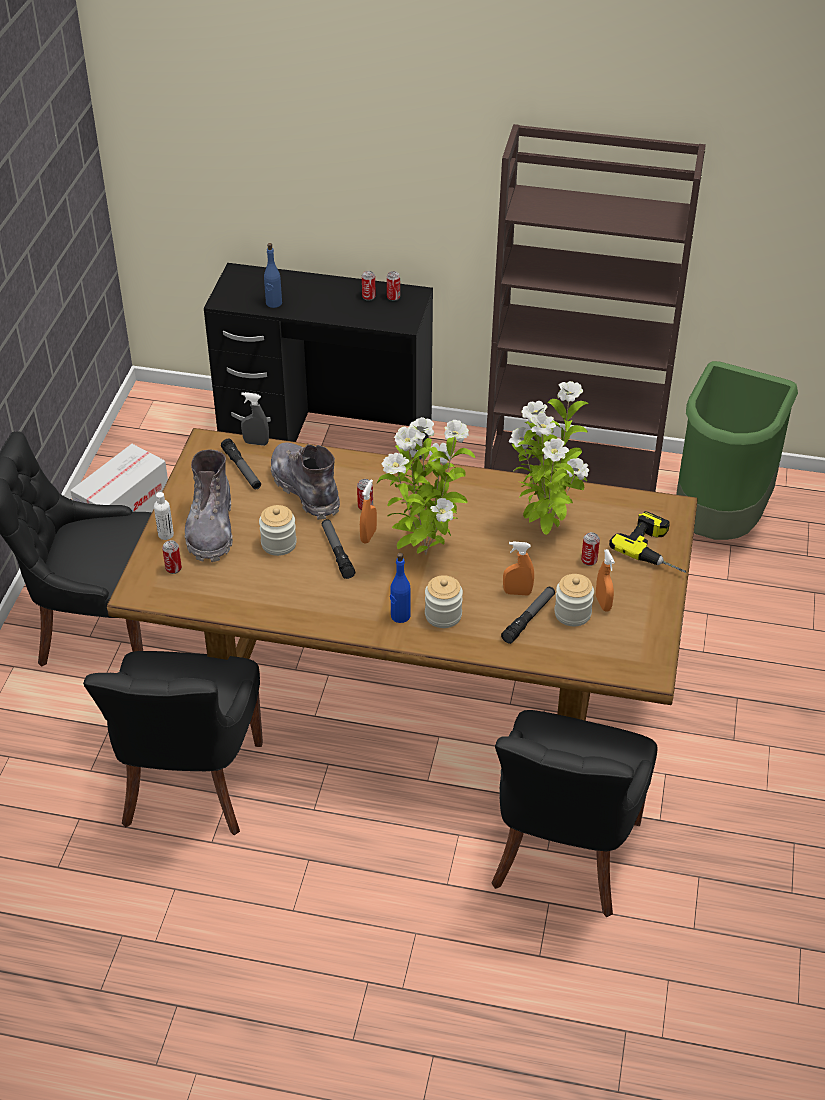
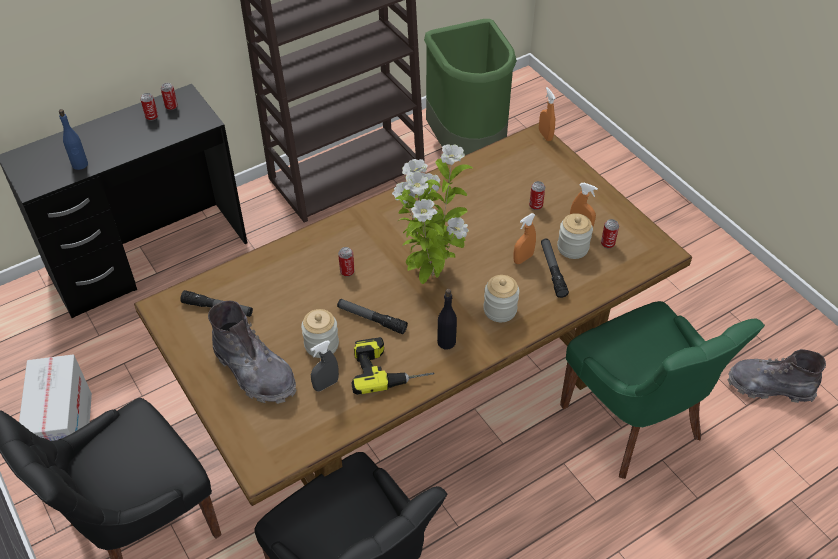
camera: 45 degrees left, 5 degrees up
(166, 535) = (224, 403): white bottle -> none
(173, 569) = (266, 425): can -> can (607, 244)
(256, 443) = (202, 280): grey spray bottle -> grey spray bottle (326, 384)
(305, 489) = (287, 289): grey boot -> grey boot (769, 386)
(368, 536) = (377, 291): orange spray bottle -> orange spray bottle (545, 135)
(369, 607) = (446, 342): none -> black bottle
(400, 616) = (474, 332): blue bottle -> none
(545, 527) = (481, 202): potted plant -> none
(563, 856) = (634, 423): black chair -> green chair
(657, 549) = (563, 170): power drill -> power drill (390, 367)

